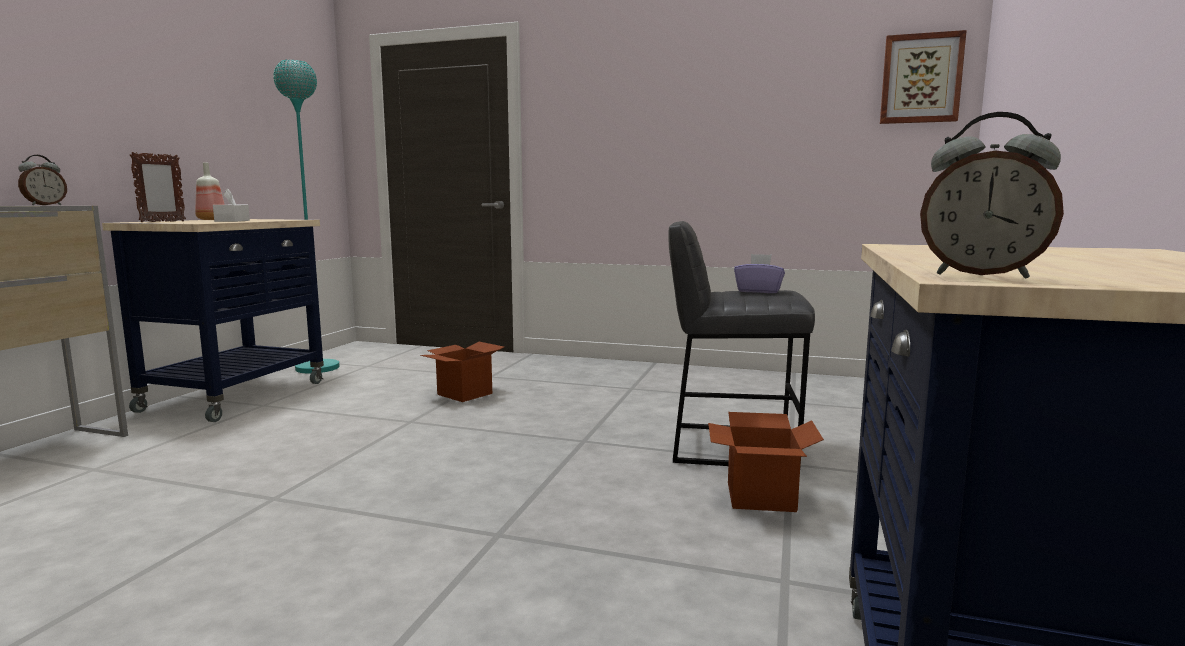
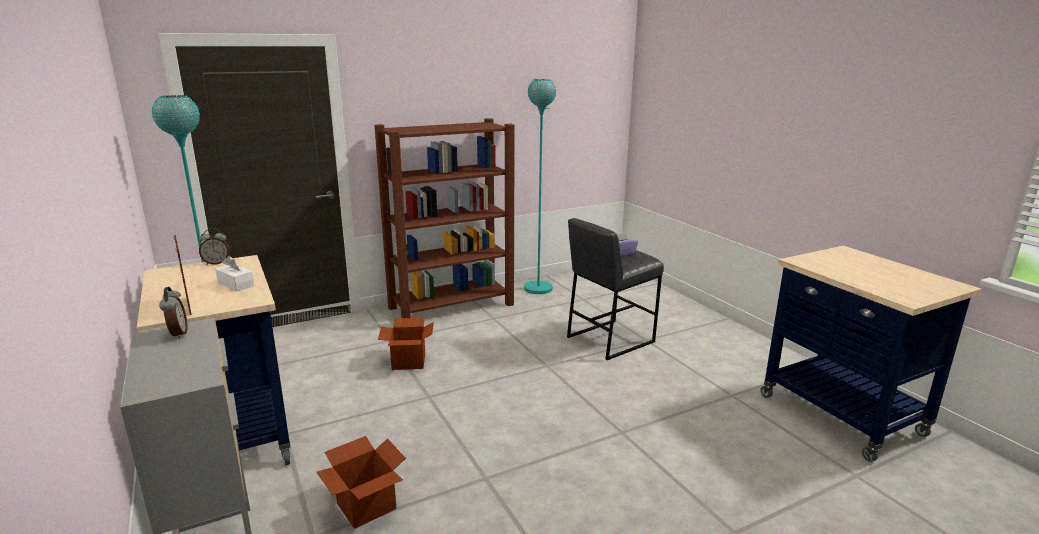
camera: 45 degrees left, 10 degrees up
(212, 219) = (166, 283): bottle -> none
(612, 369) = (451, 306): none -> brown bookcase
(752, 380) = (538, 288): none -> turquoise floor lamp
(761, 497) = (666, 362): cardboard box -> cardboard box (366, 506)
(921, 79) = (605, 92): picture -> none
(981, 275) = (906, 299): alarm clock -> alarm clock (217, 263)

